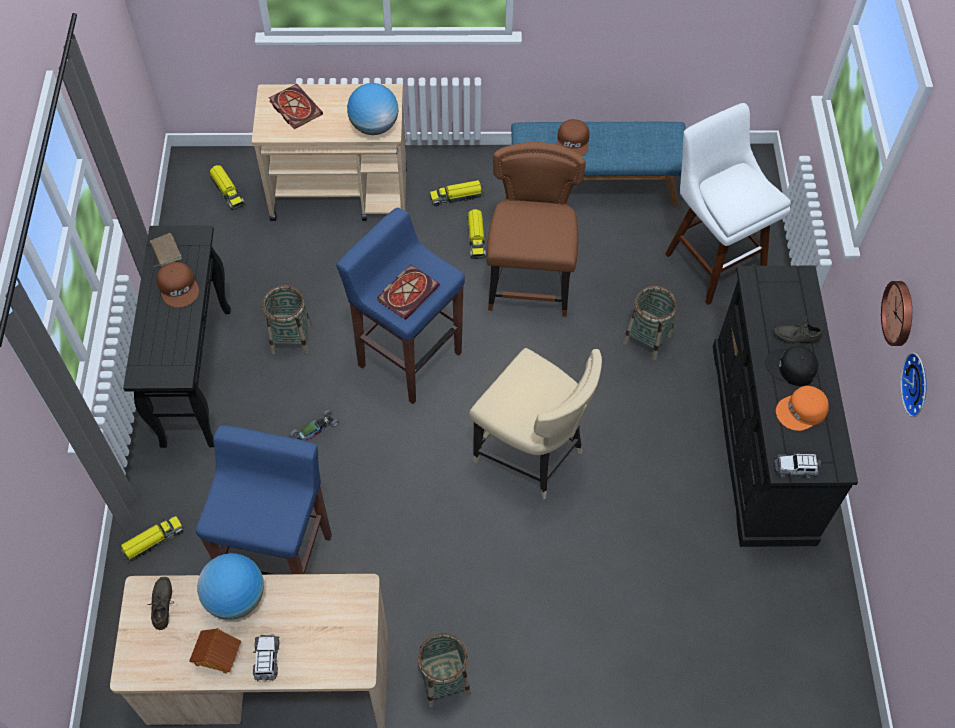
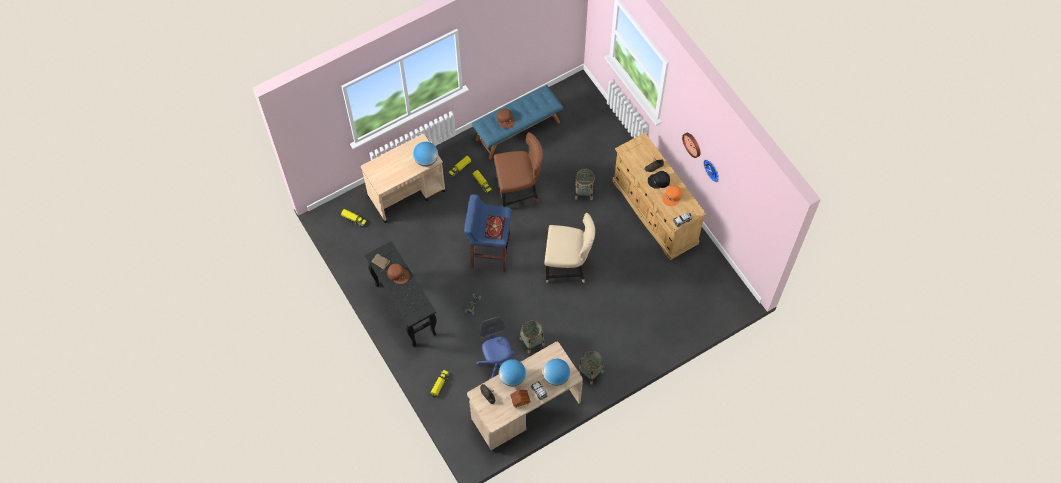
camera: 30 degrees left, 5 degrees up
(281, 560) = (497, 363): blue stool -> blue office chair
(291, 339) = (434, 271): basket -> basket (532, 342)
(294, 108) = (385, 169): book -> none
(323, 648) = (556, 377): none -> globe
(530, 282) = (519, 191): brown chair -> brown chair turned 105 degrees clockwise
(711, 259) = (588, 141): white stool -> none
(762, 442) = (655, 212): black dresser -> beige dresser

